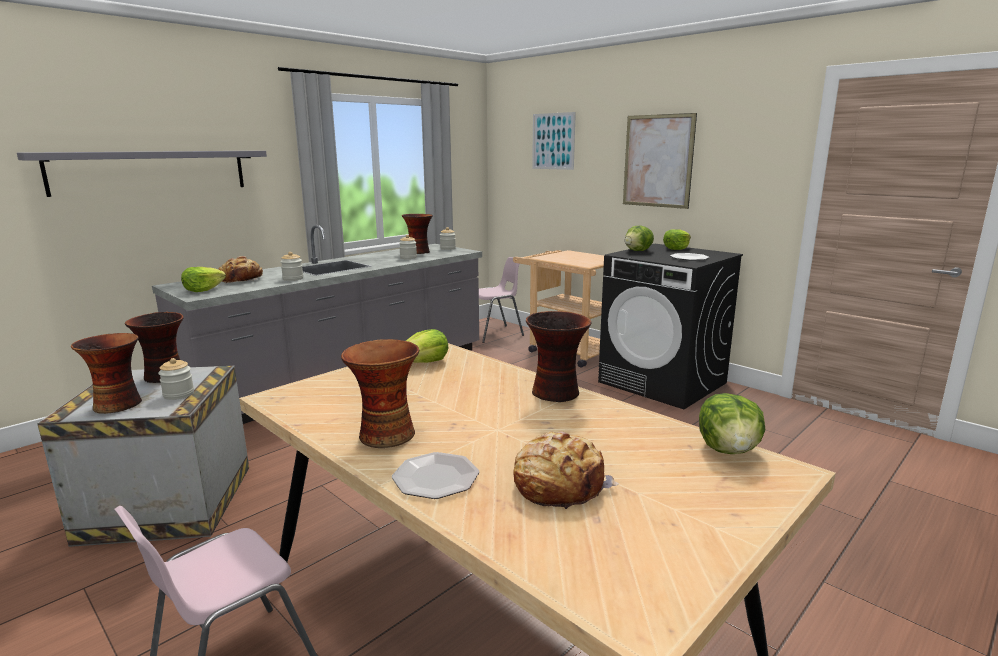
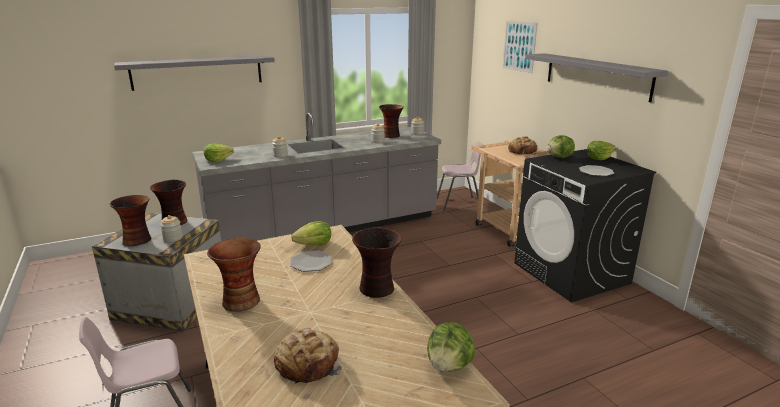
camera: 20 degrees right, 5 degrees up
(242, 279) = (248, 152): bread -> bread (522, 152)
(436, 477) = (241, 340): plate -> plate (311, 262)
(657, 161) = (596, 75): picture -> grey shelf

